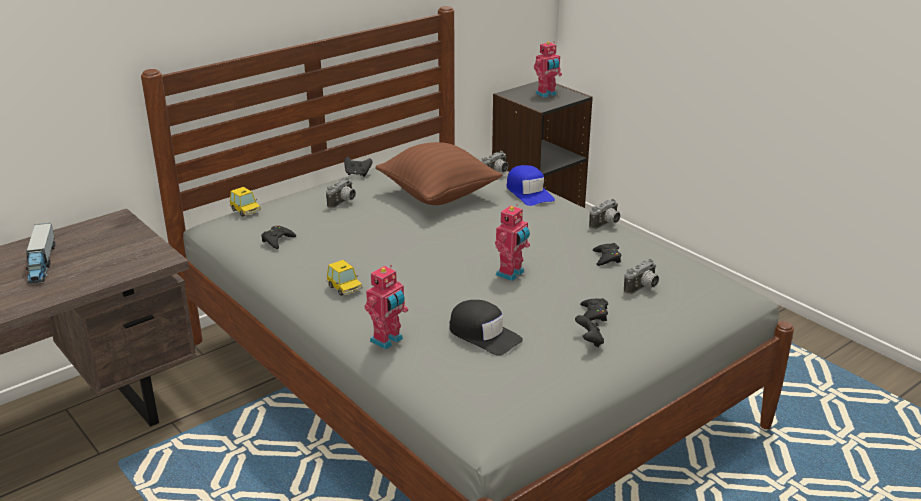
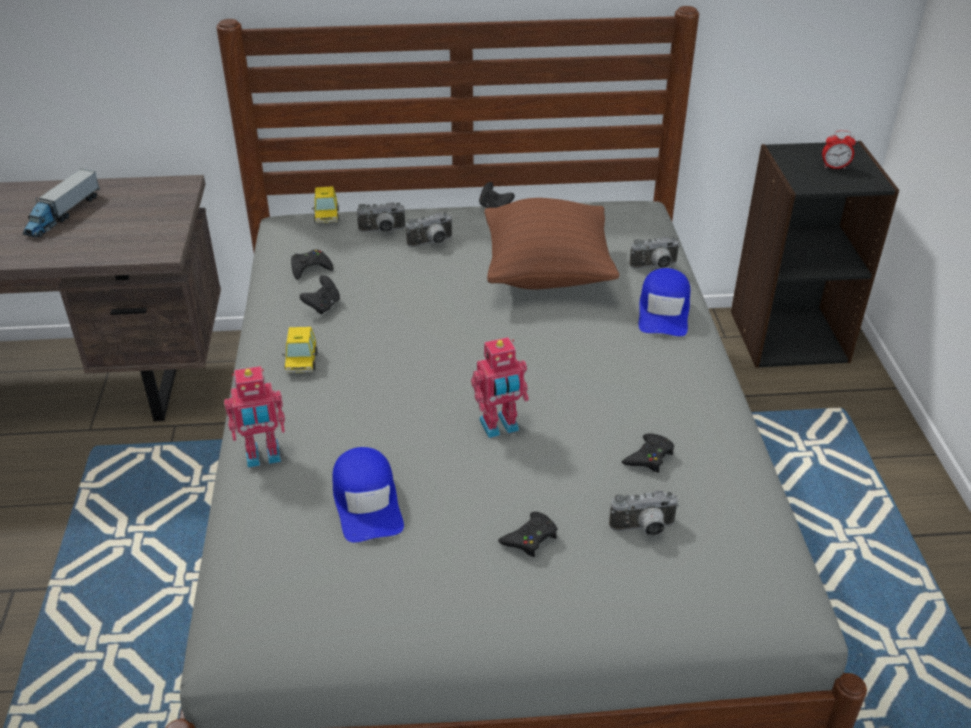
camera: 35 degrees right, 10 degrees up
(484, 335) = (367, 502): black cap -> blue cap
(546, 94) = (834, 167): toy robot -> alarm clock
(589, 341) = (479, 577): black game controller -> black game controller (323, 306)
(606, 224) = (712, 402): camera -> camera (382, 231)

